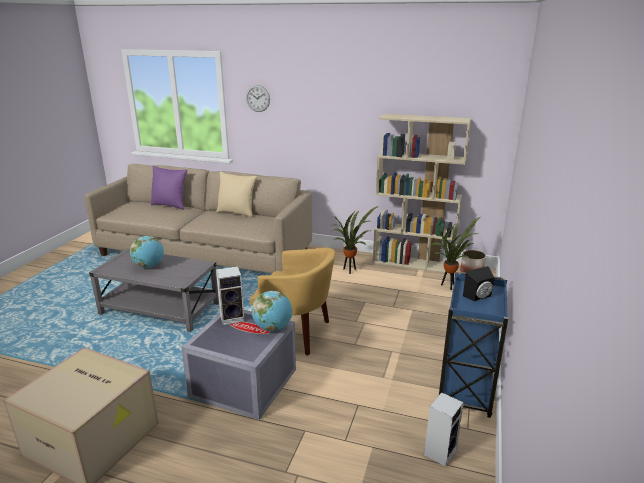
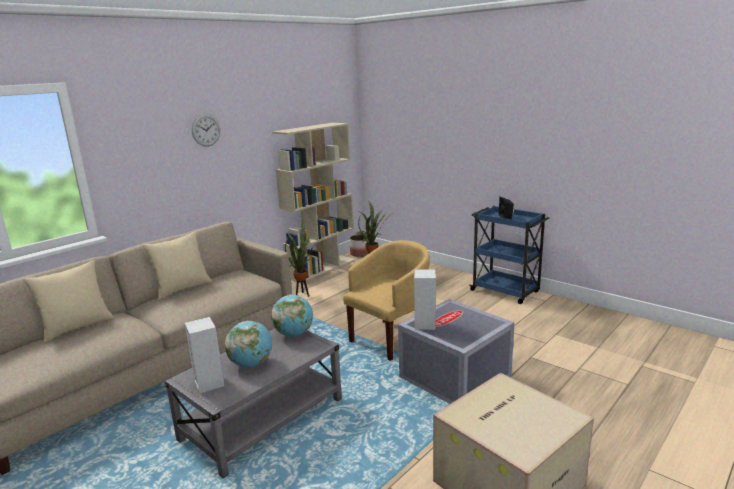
camera: 65 degrees left, 5 degrees down
(170, 205) = (77, 328): purple pillow -> beige pillow
(257, 98) = (132, 141): wall clock -> wall clock (206, 130)
(273, 328) = (455, 308): globe -> globe (294, 334)
(440, 451) = (564, 313): speaker -> speaker (208, 382)

